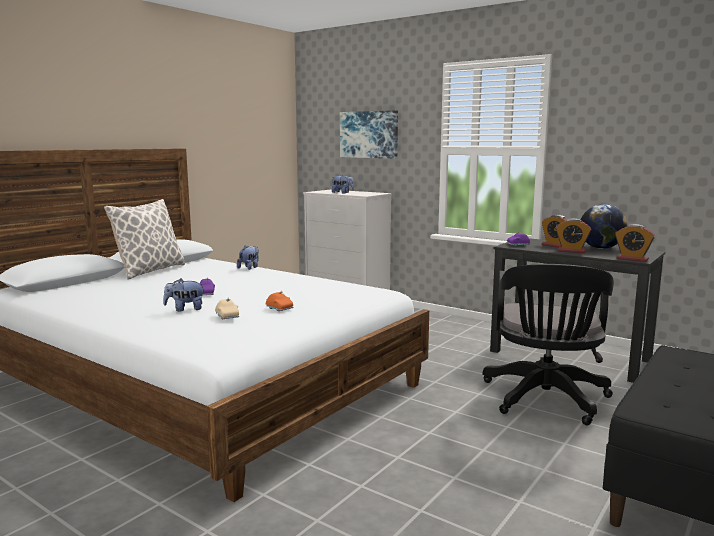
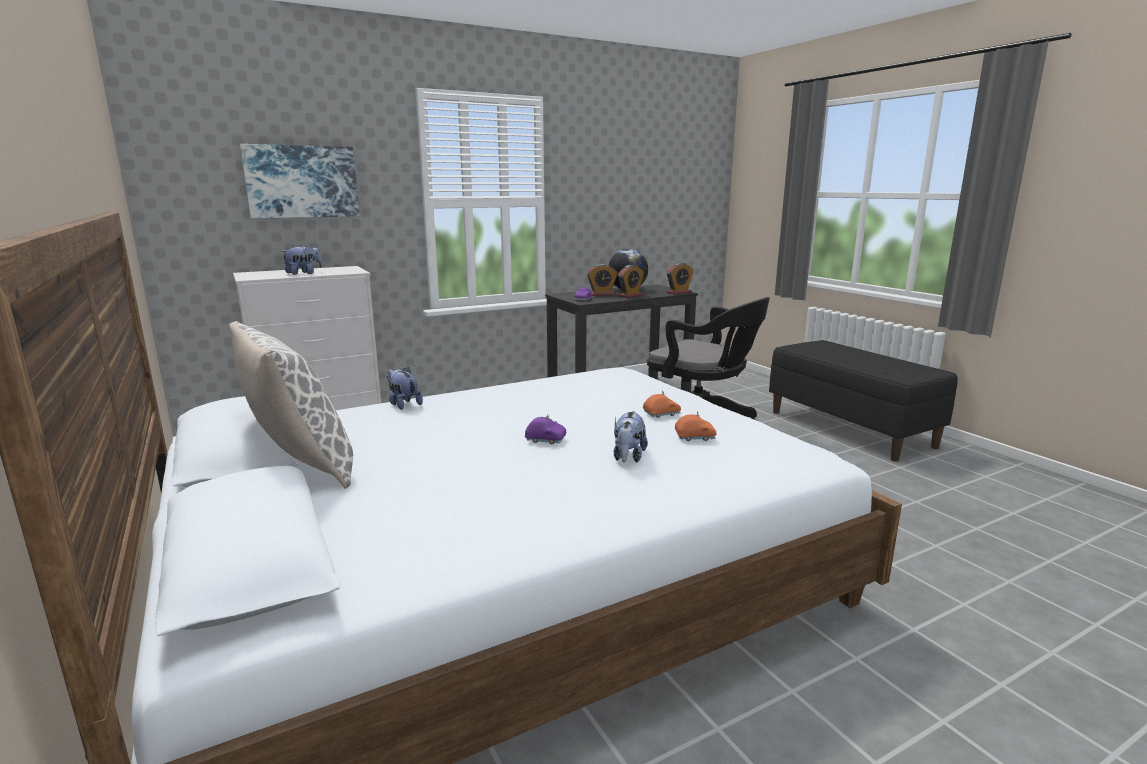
camera: 65 degrees left, 5 degrees up
(227, 316) = (694, 437): beige toy car -> orange toy car

